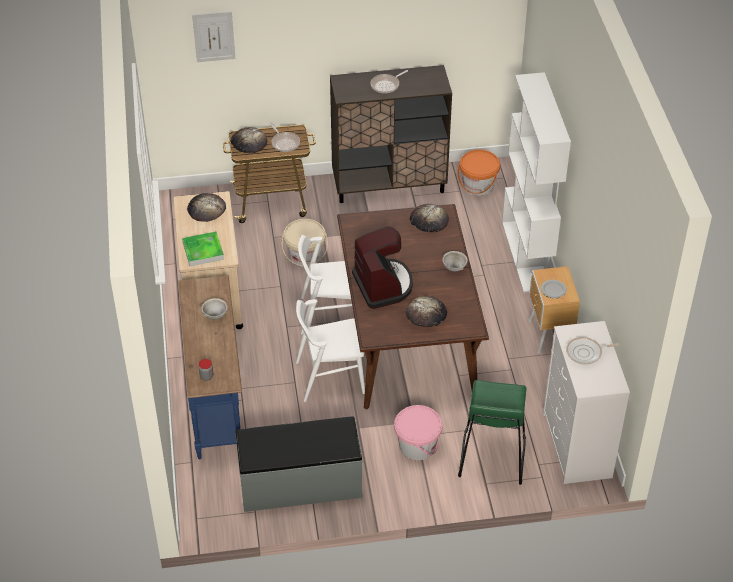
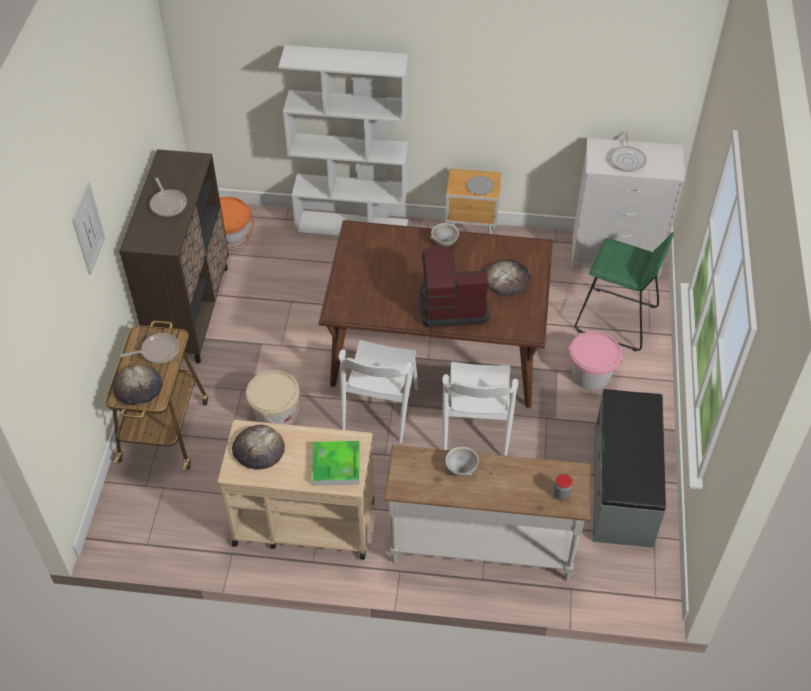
camera: 75 degrees left, 5 degrees up
(214, 36) = (51, 312): picture -> picture (88, 228)
(216, 400) = (481, 547): blue console table -> white console table
(429, 220) = (362, 246): bread -> none

